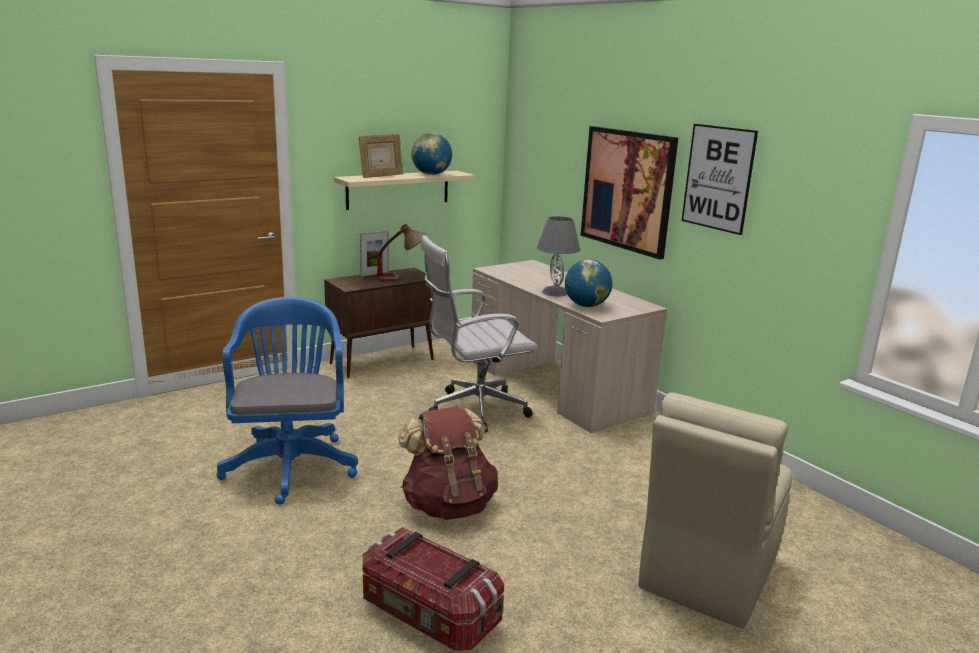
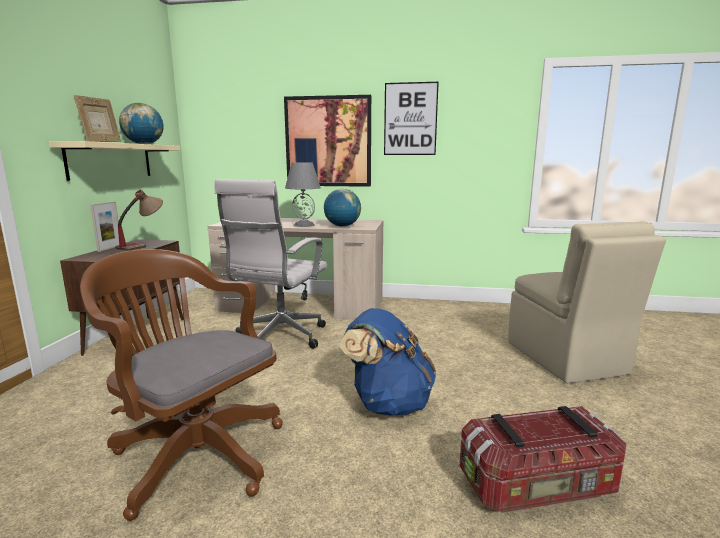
camera: 45 degrees left, 5 degrees down
(291, 463) = (194, 452): blue office chair -> brown office chair
(448, 505) = (388, 403): brown backpack -> blue backpack

